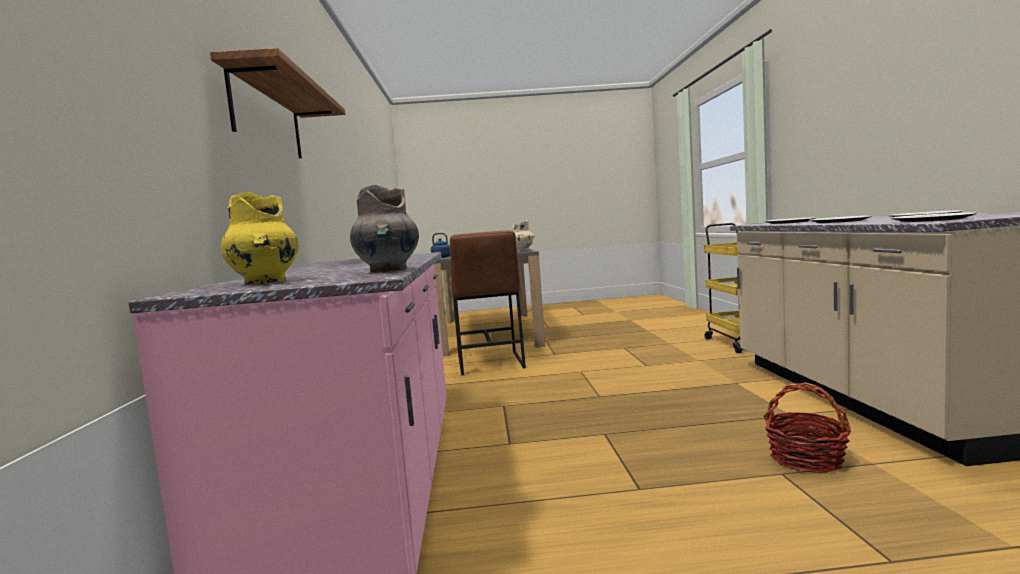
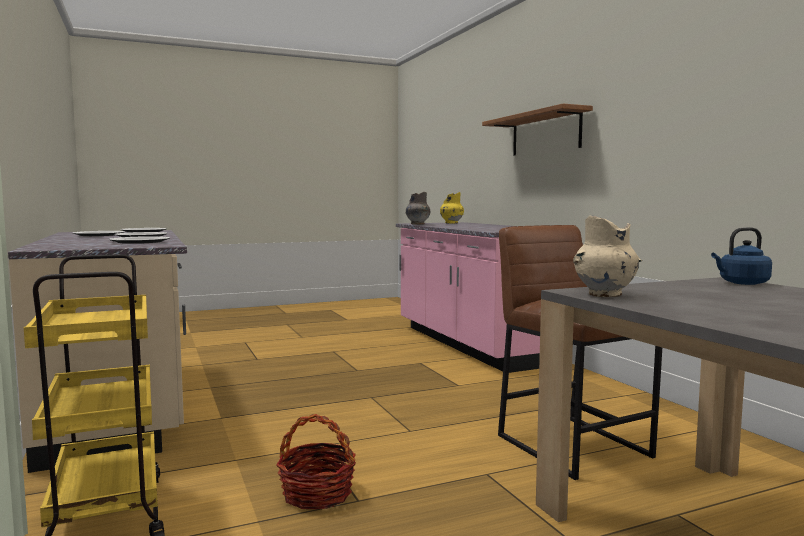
camera: 160 degrees right, 0 degrees up
(806, 459) = (236, 364): basket -> basket (317, 494)

